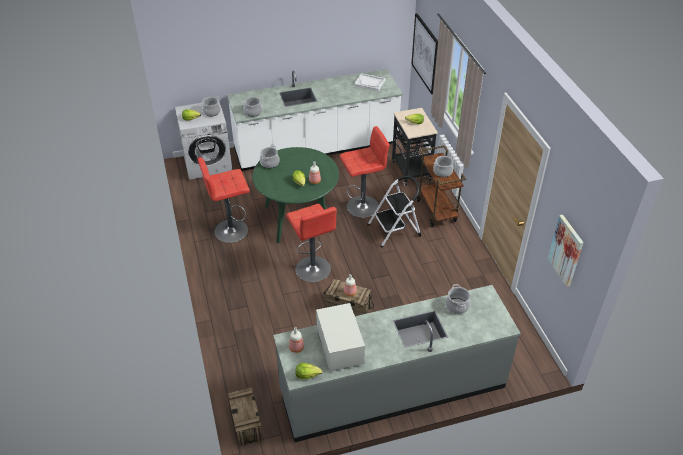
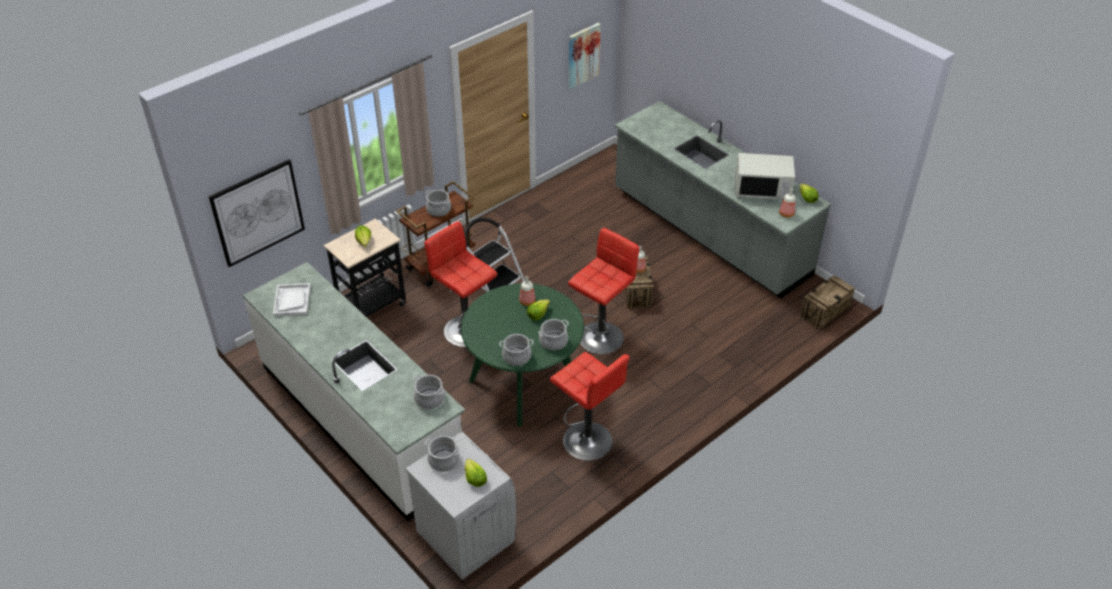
camera: 115 degrees left, 0 degrees up
(339, 347) = (762, 189): white microwave -> white microwave turned 135 degrees counterclockwise
(457, 306) = (657, 137): cooking pot -> cooking pot (553, 341)

